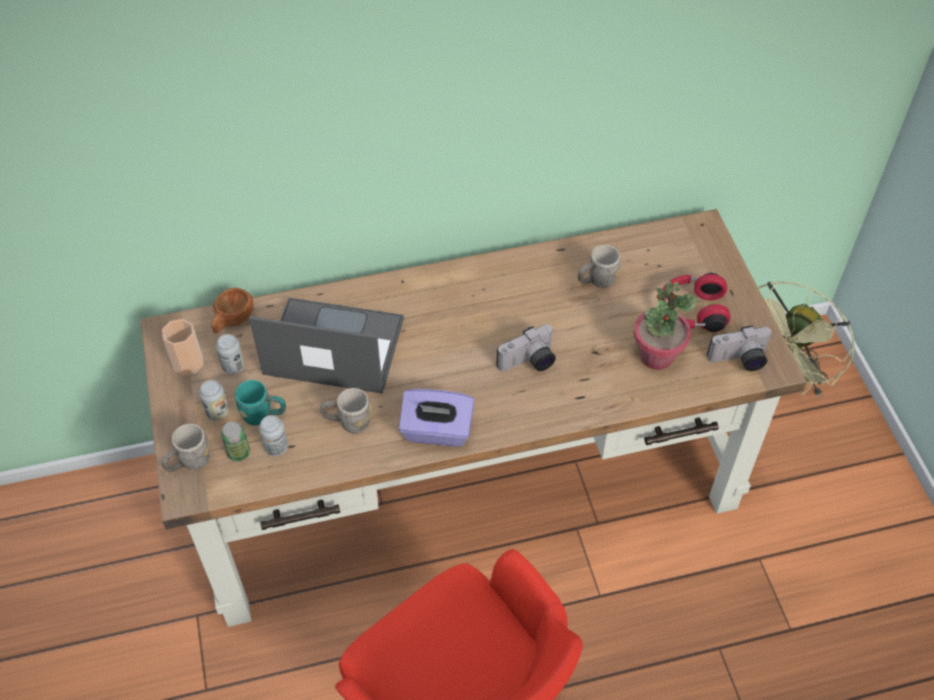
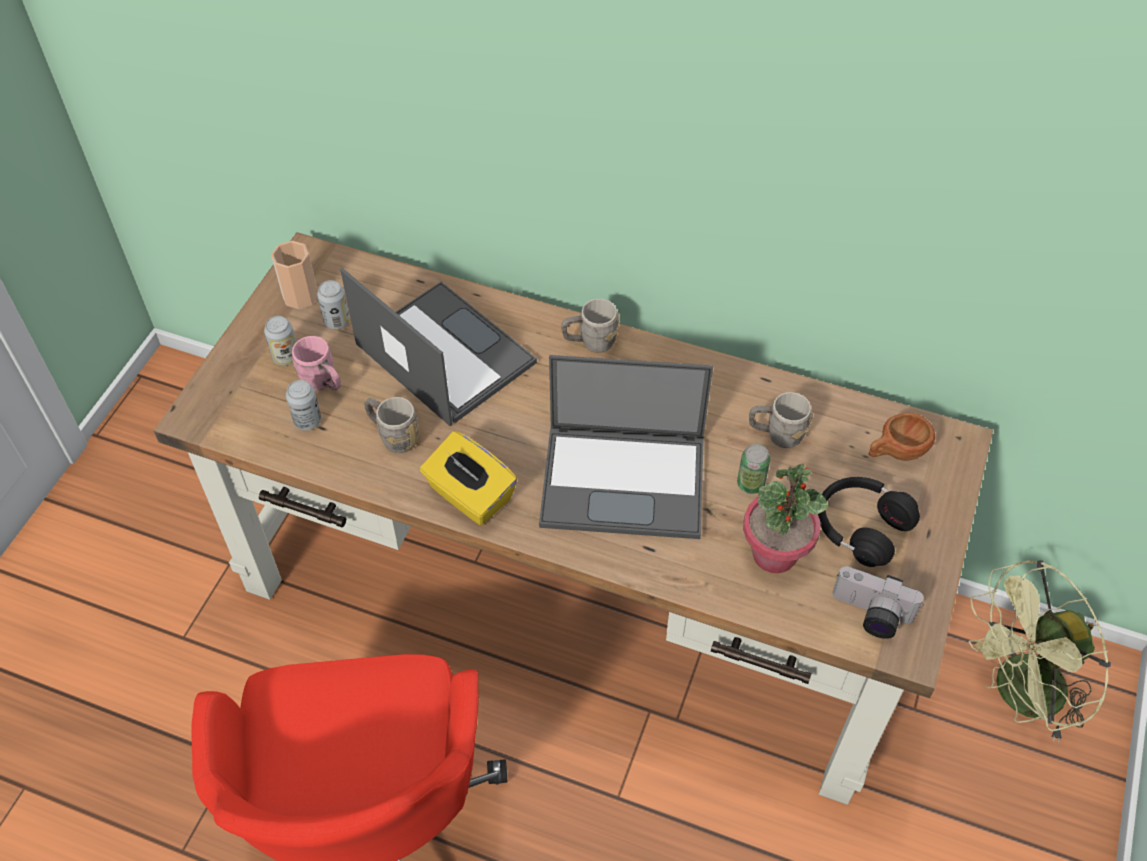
camera: 35 degrees right, 0 degrees up
(189, 463) = (221, 390): grey mug -> grey mug (590, 342)
(232, 321) = (373, 278): brown cup -> brown cup (896, 452)
(239, 453) = (271, 406): can -> can (750, 484)
(263, 415) = (323, 383): turquoise mug -> pink mug
(437, 431) = (470, 495): purple tissue box -> yellow tissue box
(529, 363) = (625, 480): camera -> laptop
(691, 311) = (859, 527): red headphones -> black headphones

